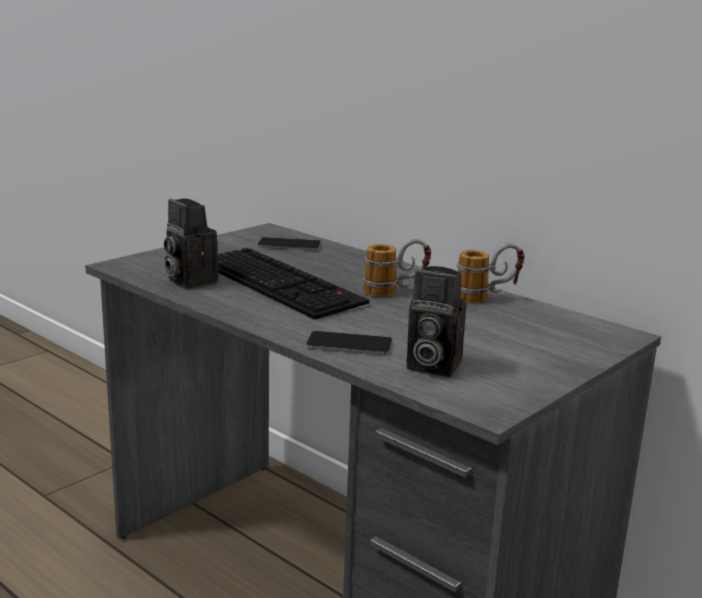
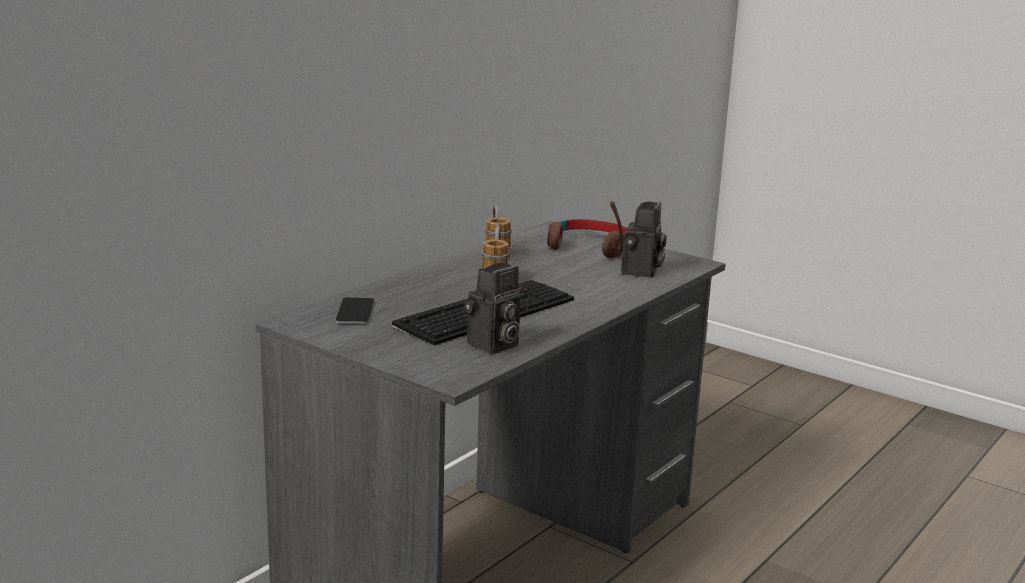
camera: 95 degrees left, 0 degrees up
(349, 344) = (618, 290): phone -> none
(533, 346) = (589, 247): none -> brown headphones

